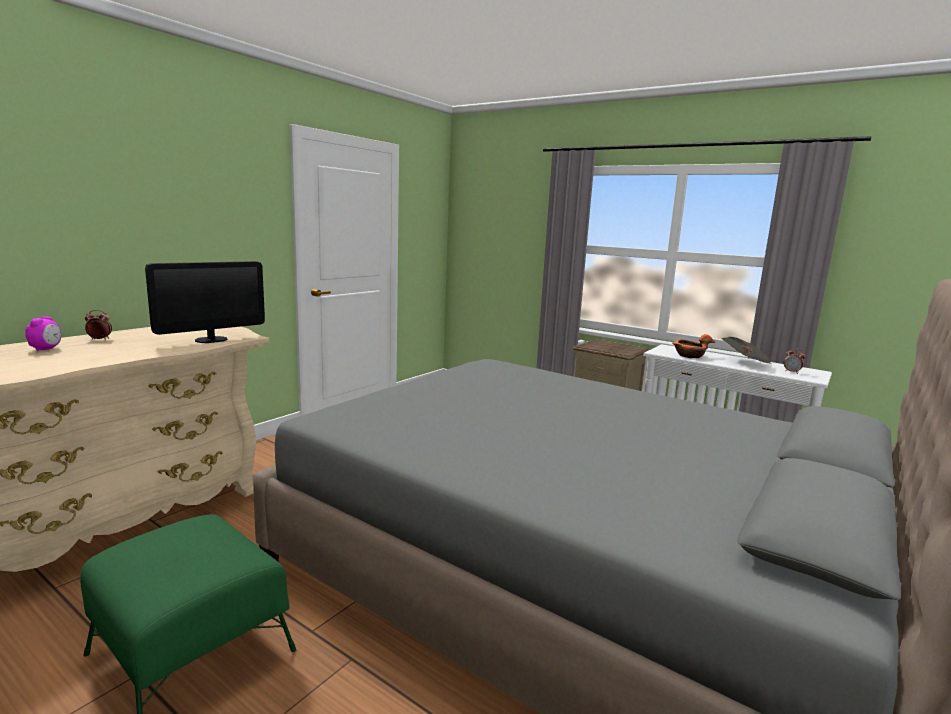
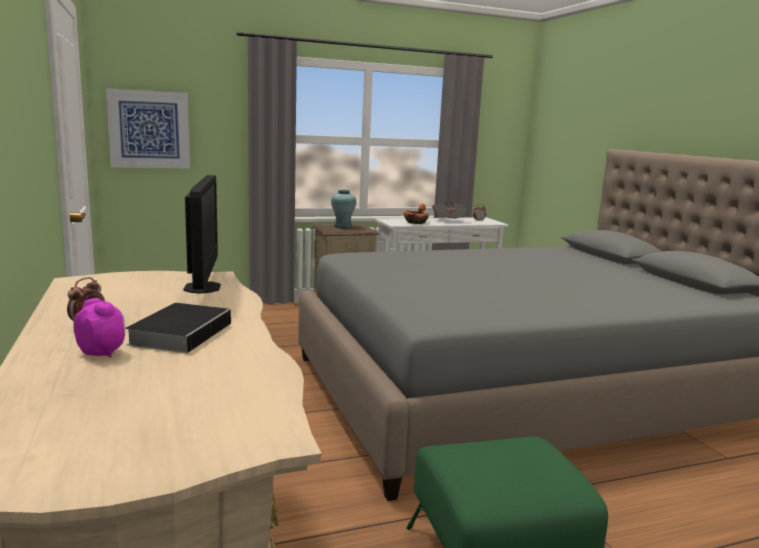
camera: 55 degrees left, 0 degrees up
(96, 352) = (182, 332): none -> book
(481, 238) = (149, 129): none -> picture
(611, 346) = (343, 227): none -> turquoise vase

